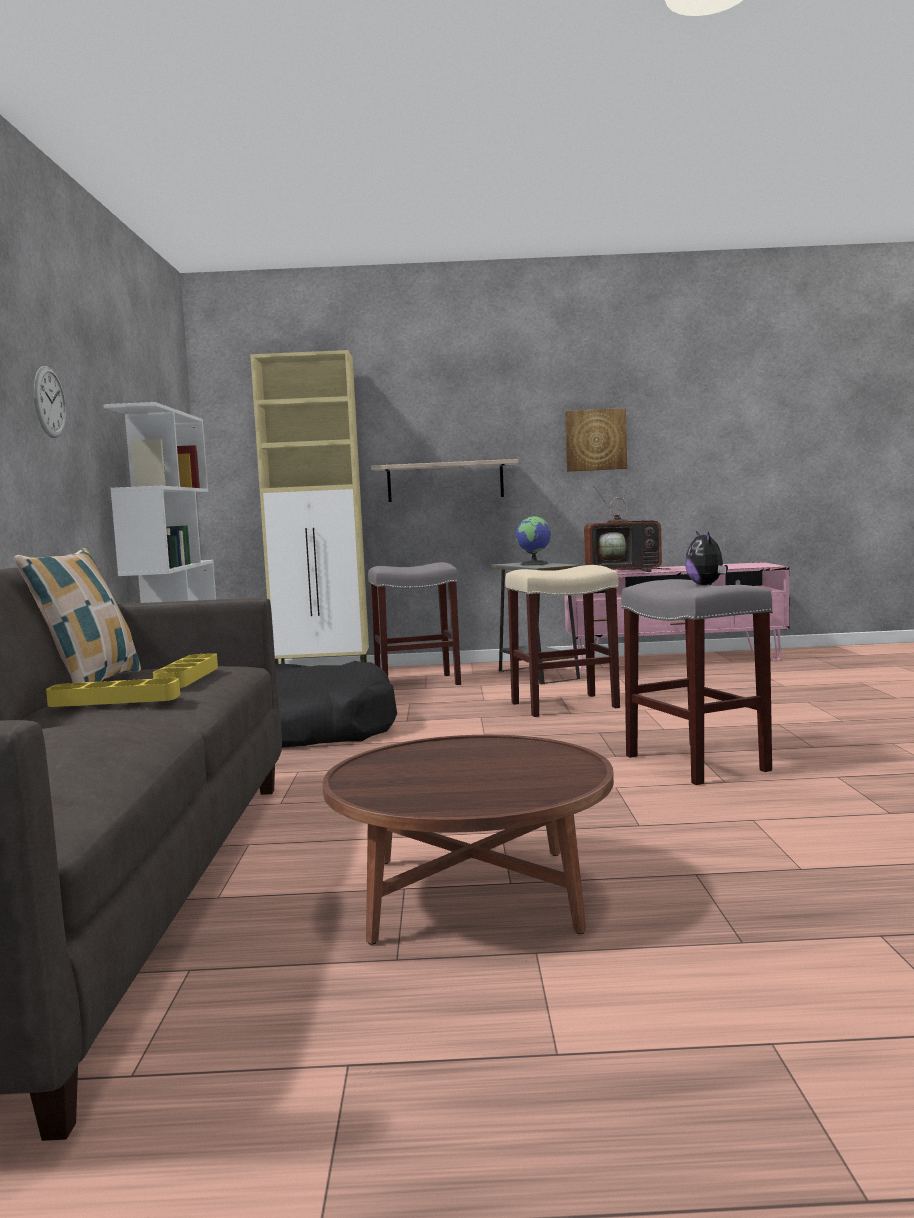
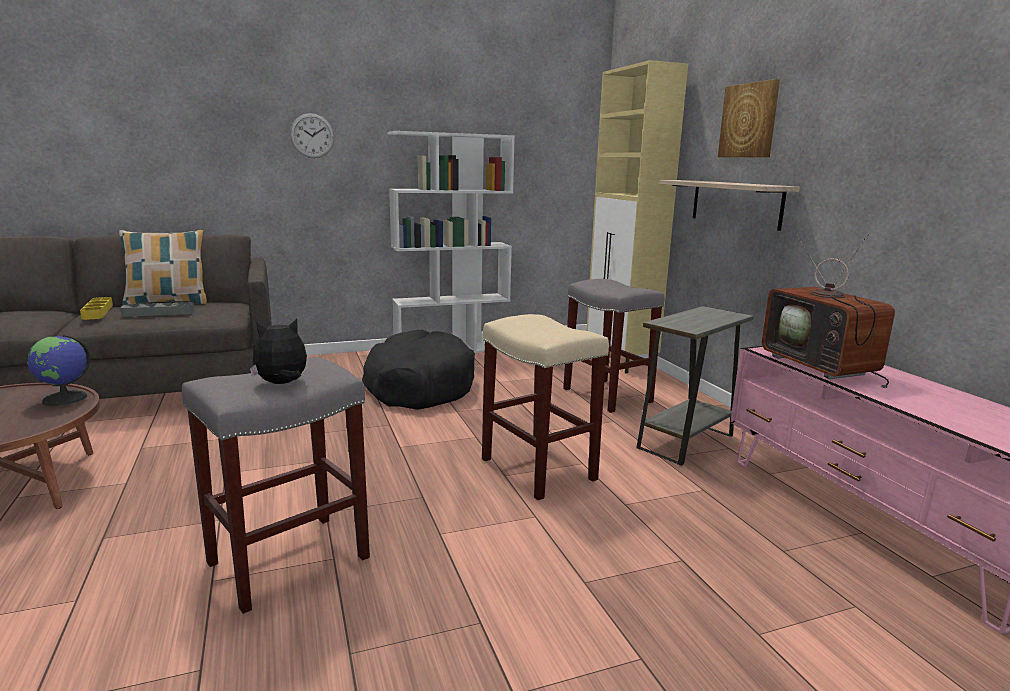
camera: 70 degrees right, 10 degrees up
(187, 677) = (158, 313): yellow tray -> grey tray
(534, 564) = (700, 318): globe -> globe (65, 398)
(595, 440) = (898, 166): picture -> picture (749, 120)

